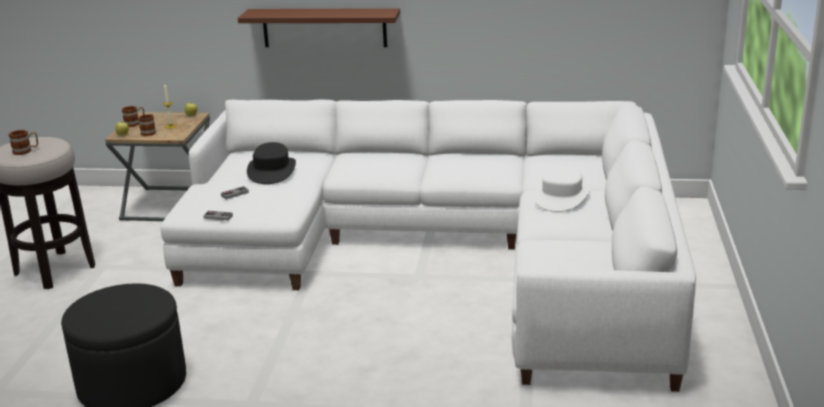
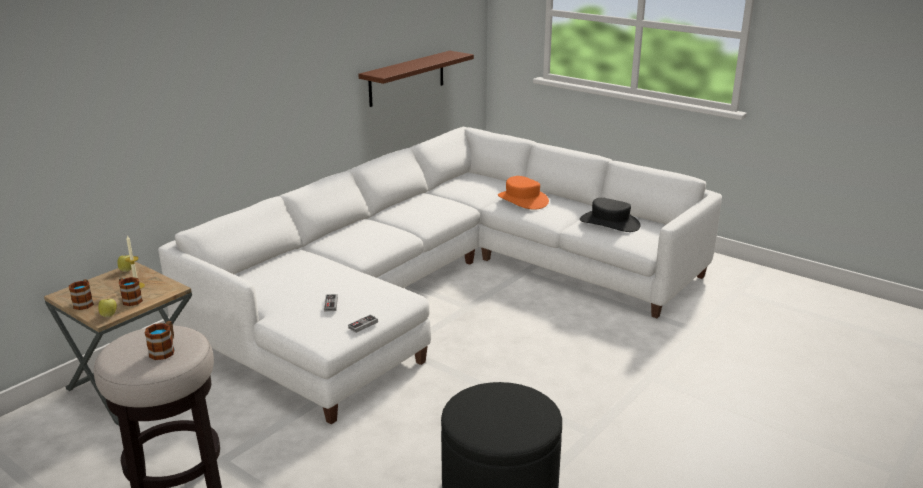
camera: 60 degrees left, 0 degrees up
(272, 171) = (307, 276): black hat -> black hat (609, 223)
(324, 27) = (240, 126): brown shelf -> brown shelf (407, 78)
(561, 197) = (522, 200): white hat -> orange hat

